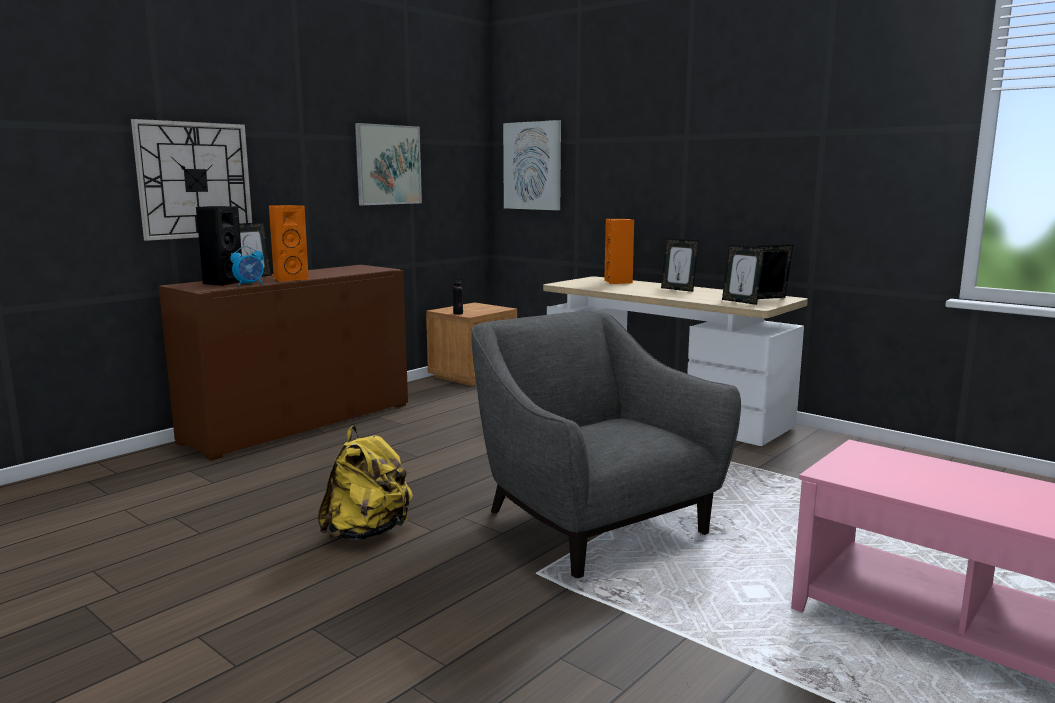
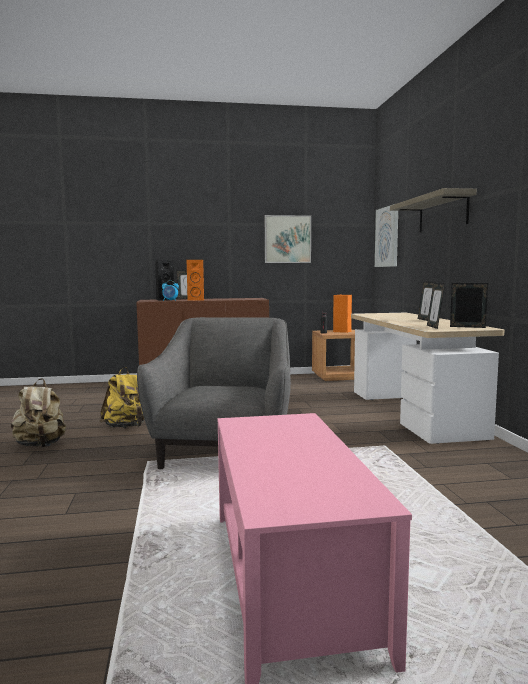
camera: 40 degrees right, 5 degrees down
(194, 180) = (164, 248): wall clock -> none
(299, 614) = (41, 446): none -> beige backpack
(618, 282) = (404, 315): orange speaker -> orange speaker (342, 331)
(670, 146) = (442, 213): none -> shelf

